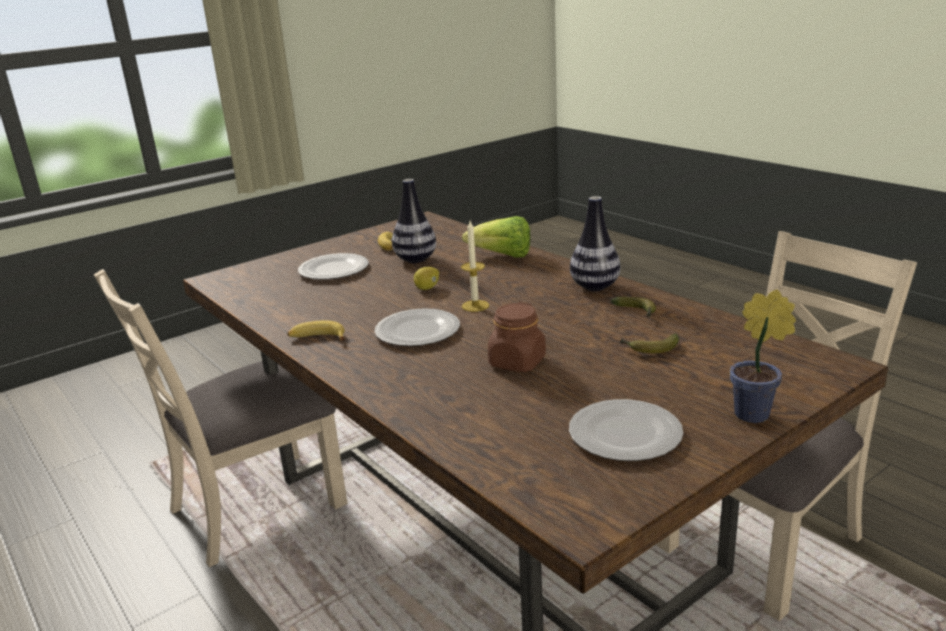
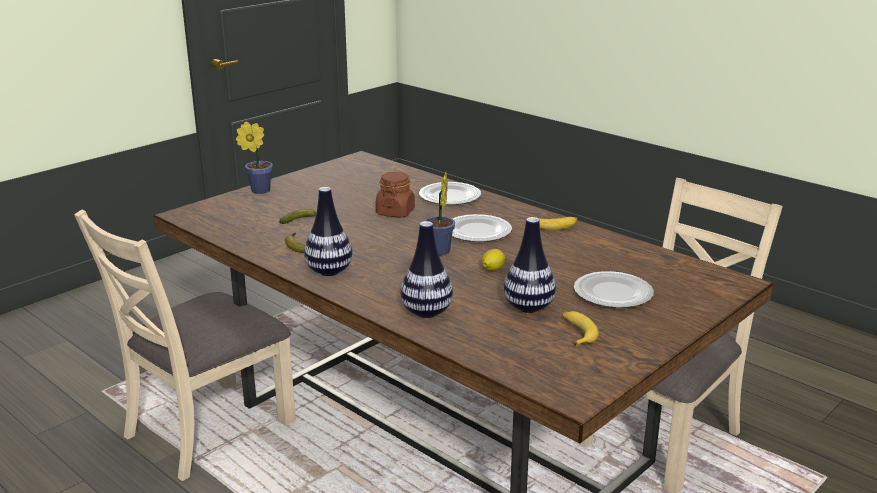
camera: 170 degrees right, 0 degrees up
(475, 306) = (438, 252): candle -> potted plant
(503, 256) = (426, 312): lettuce -> vase
(625, 433) = (333, 182): plate -> plate (449, 197)

